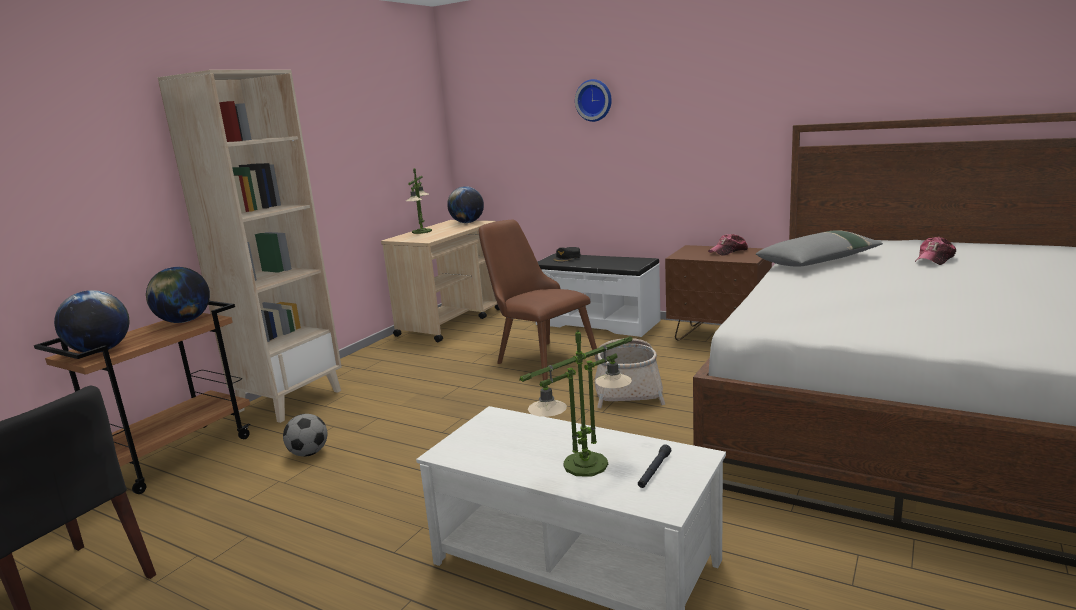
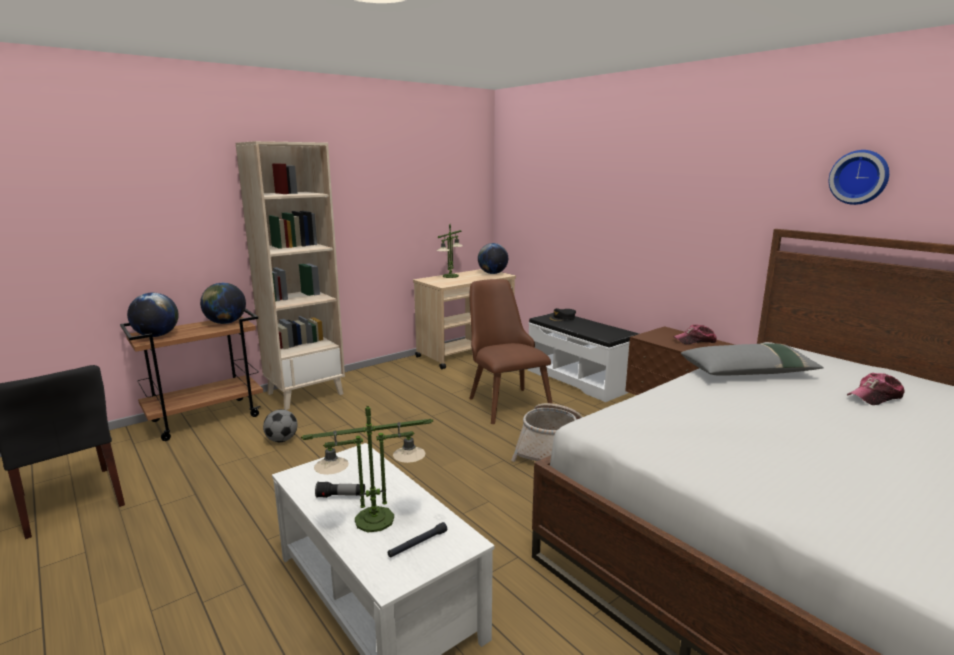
camera: 20 degrees right, 0 degrees up
(523, 456) = (341, 496): none -> flashlight
(594, 100) = (604, 182): wall clock -> wall clock (859, 177)

